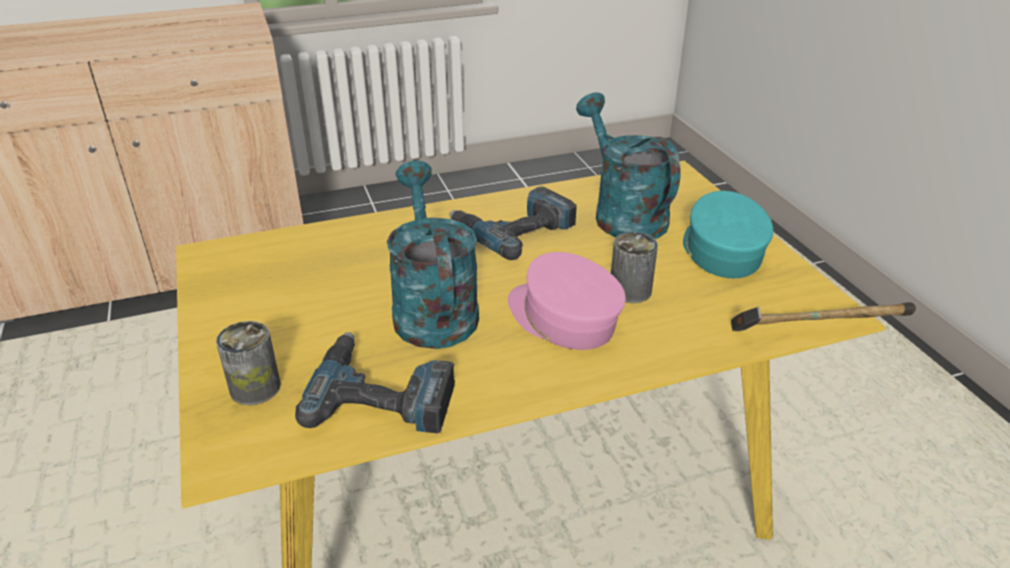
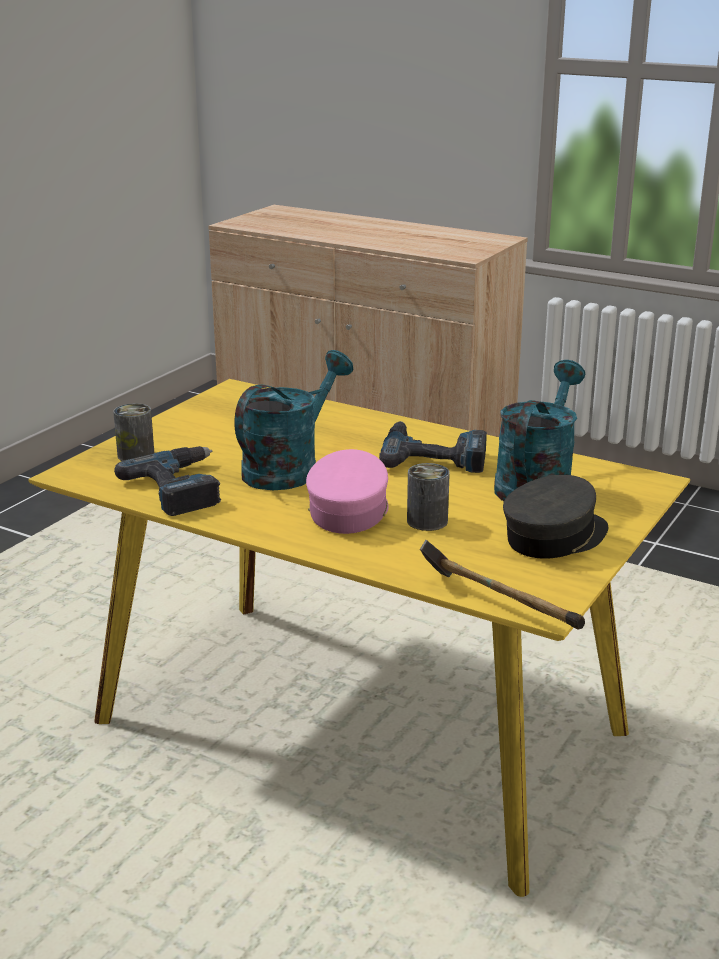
camera: 50 degrees right, 10 degrees down
(721, 251) = (554, 537): turquoise cap -> grey cap

